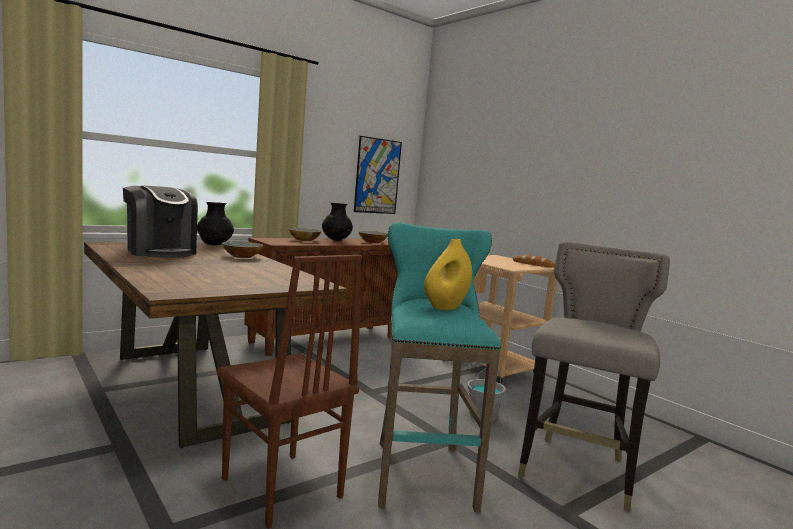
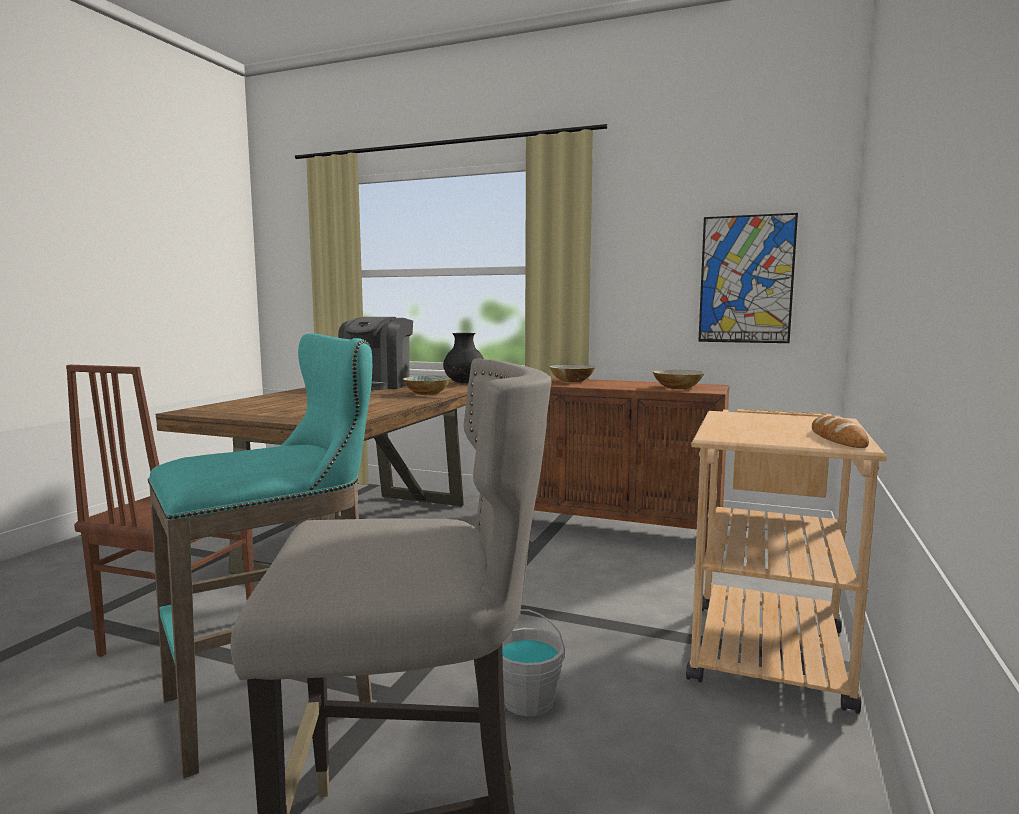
camera: 60 degrees right, 0 degrees up
(336, 240) = (622, 383): black vase -> none
(446, 307) = (250, 454): yellow vase -> none

